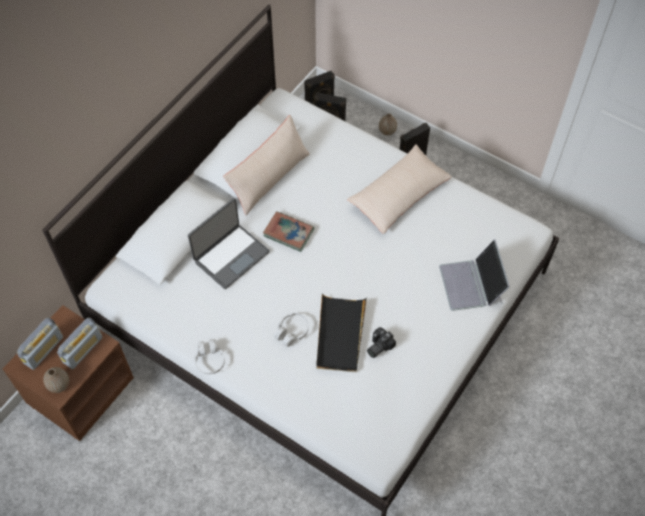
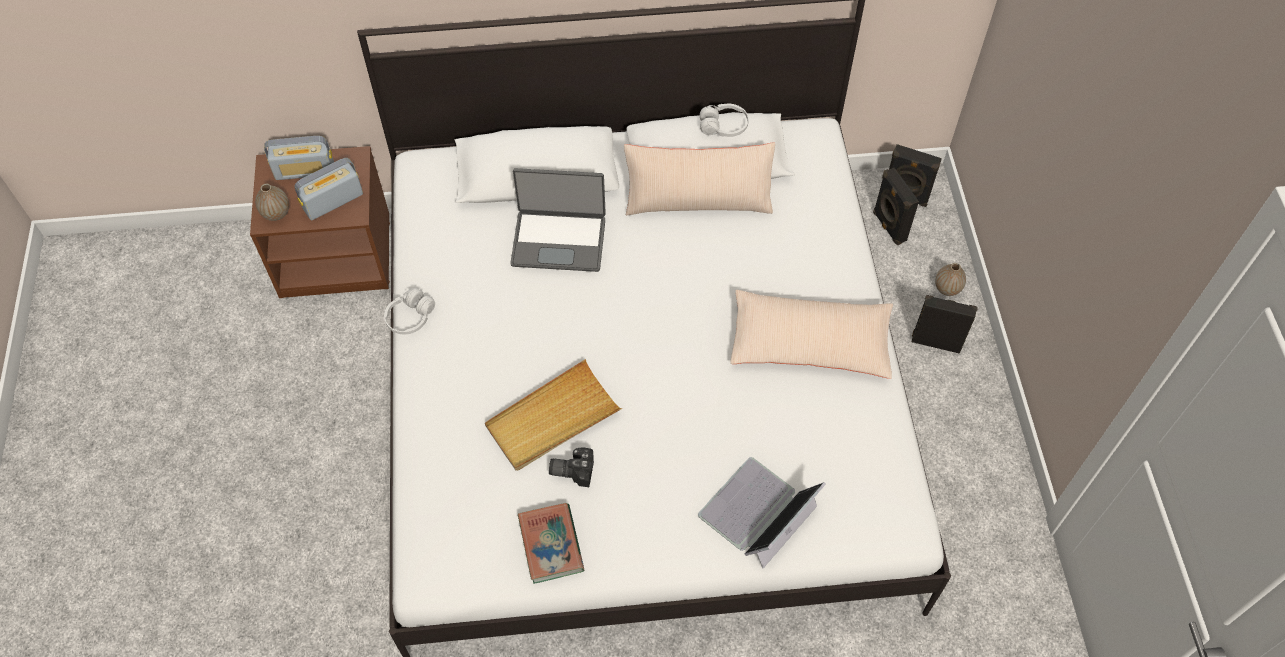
camera: 50 degrees right, 0 degrees up
(83, 349) = (333, 201): radio -> radio turned 150 degrees clockwise
(288, 233) = (642, 271): book -> book (551, 545)
(291, 332) = (514, 368): white headphones -> white headphones (723, 126)
(340, 335) = (552, 419): black tray -> beige tray

